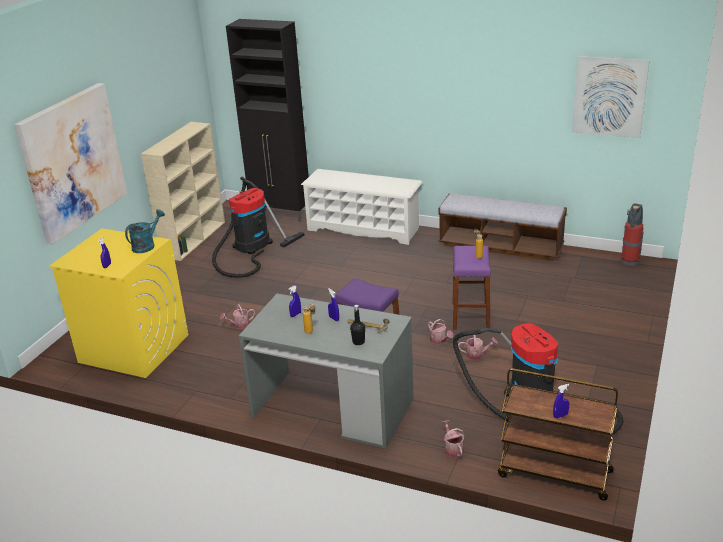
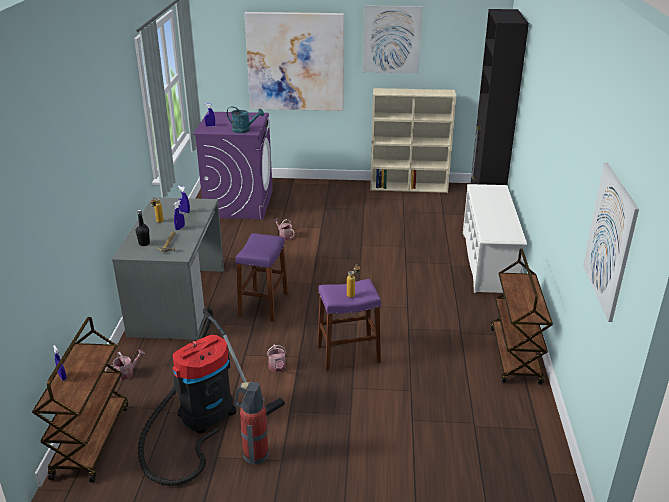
camera: 70 degrees right, 0 degrees up
(133, 348) = (239, 204): yellow washing machine -> purple washing machine
(138, 94) = (391, 39): none -> picture
(250, 247) = (411, 213): vacuum cleaner -> none
(439, 340) = (295, 341): watering can -> none
(501, 246) = (515, 356): bench -> brown cart
(629, 262) = (552, 478): fire extinguisher -> fire extinguisher (254, 454)

